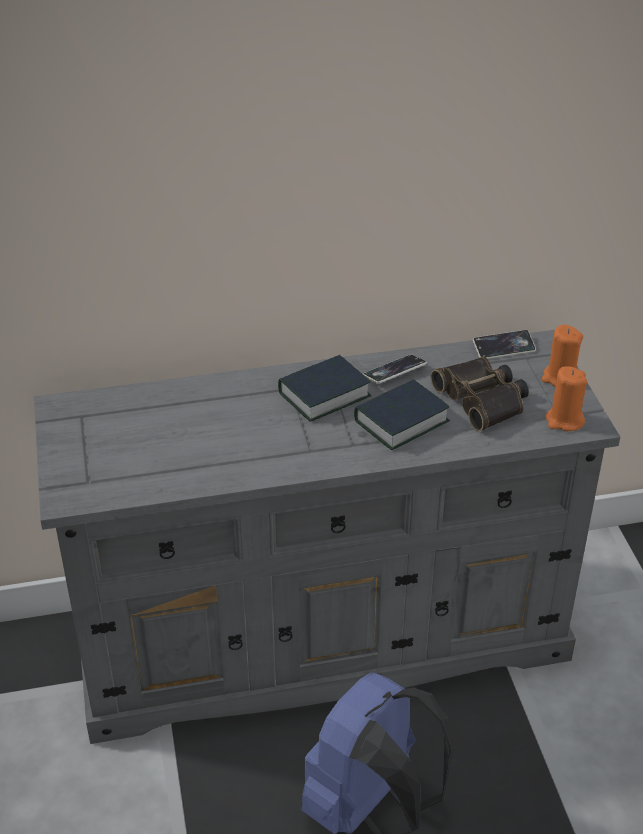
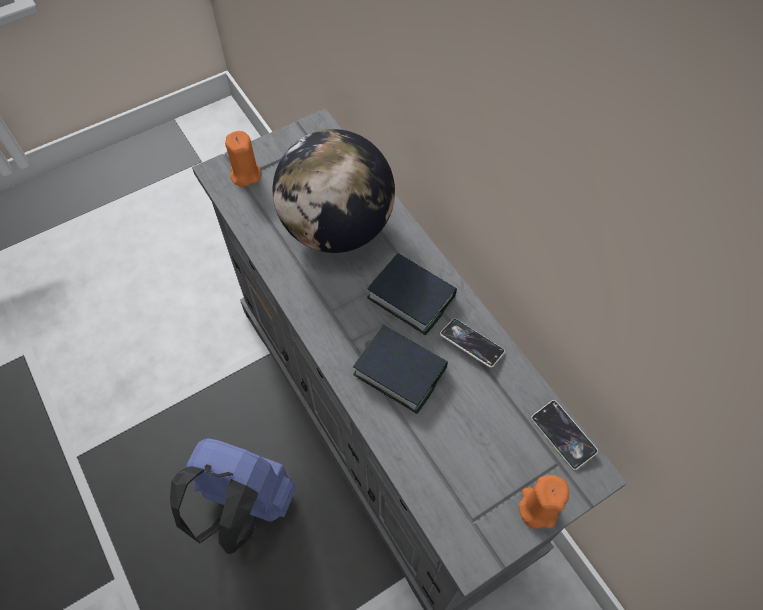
camera: 70 degrees right, 20 degrees up
(210, 424) = (337, 228): none -> globe
(483, 399) = (465, 437): binoculars -> none
(564, 420) = (466, 527): orange candle -> orange candle (245, 174)

